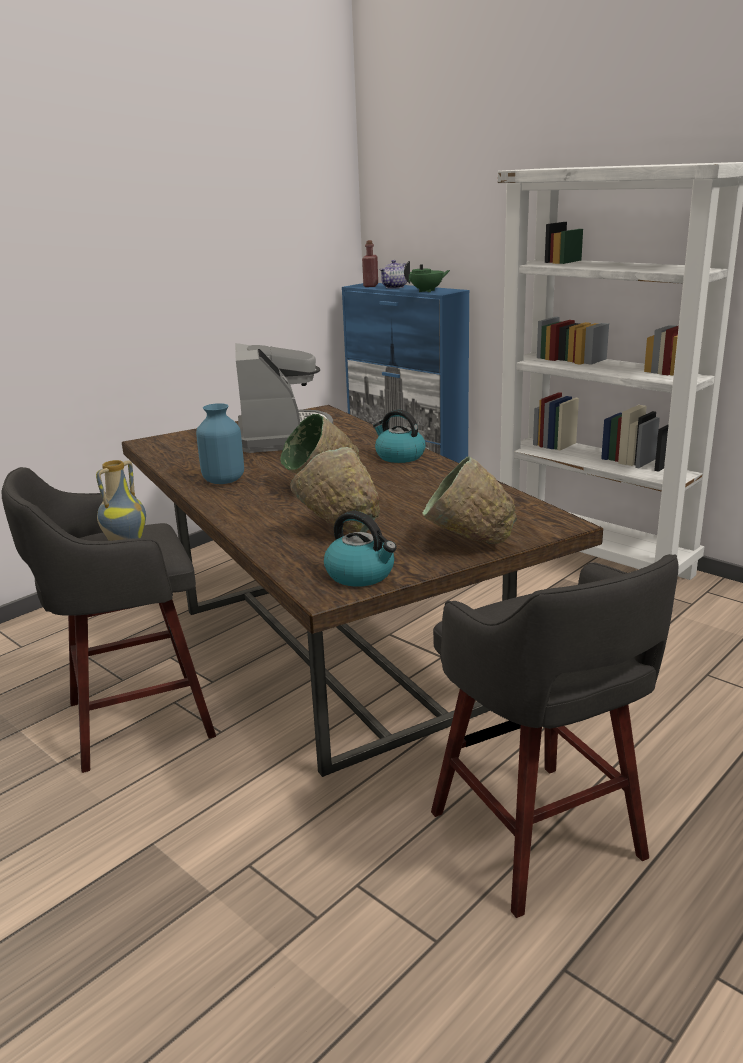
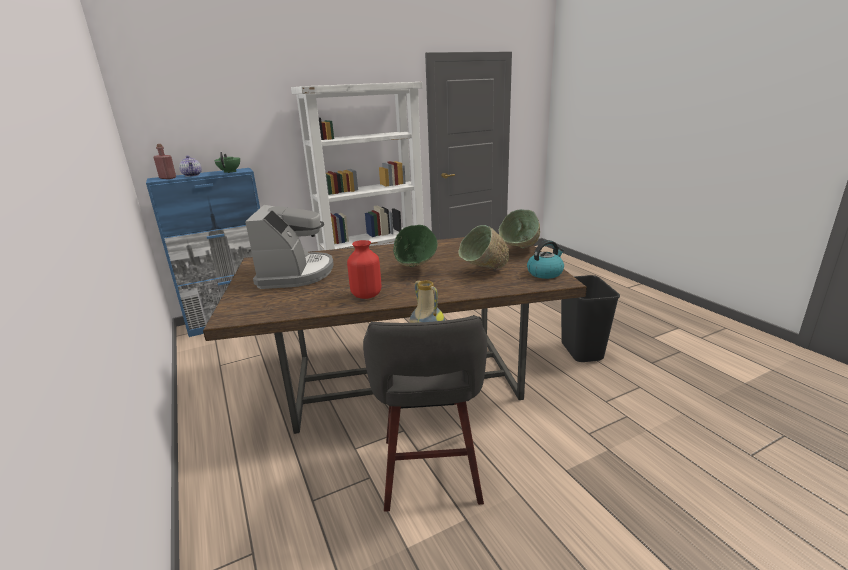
camera: 70 degrees left, 0 degrees up
(224, 480) = (367, 295): blue vase -> red vase
(283, 436) = (295, 273): coffee machine -> coffee machine turned 75 degrees clockwise
(399, 456) = (382, 251): kettle -> none
(539, 839) = (582, 351): grey stool -> black trash can

